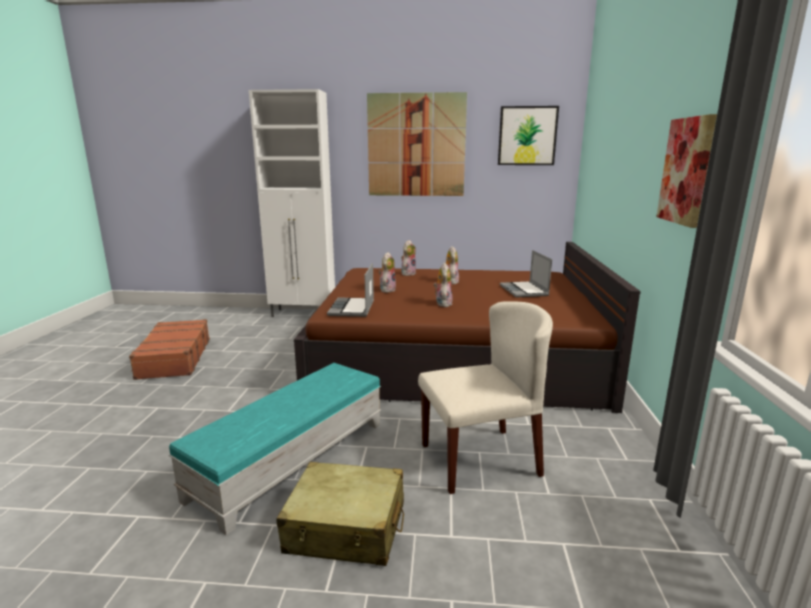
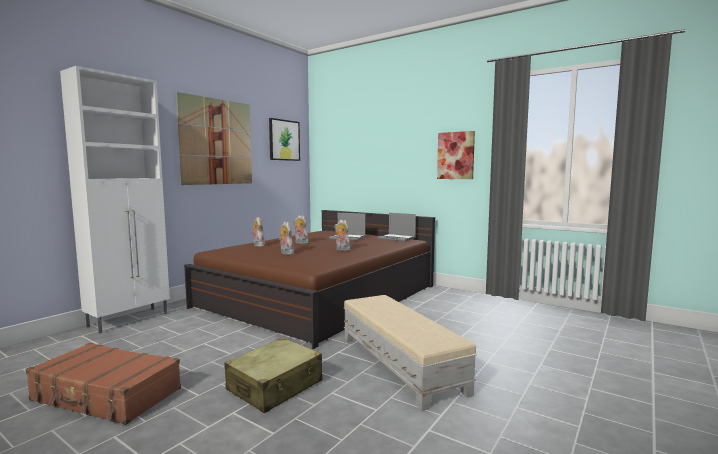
camera: 60 degrees left, 10 degrees down
(290, 459) = (399, 364): turquoise ottoman -> beige ottoman
(346, 528) = (486, 360): beige suitcase -> beige suitcase (275, 386)
(352, 309) = (314, 263): laptop -> laptop (397, 238)
(480, 459) = (447, 319): beige chair -> none

